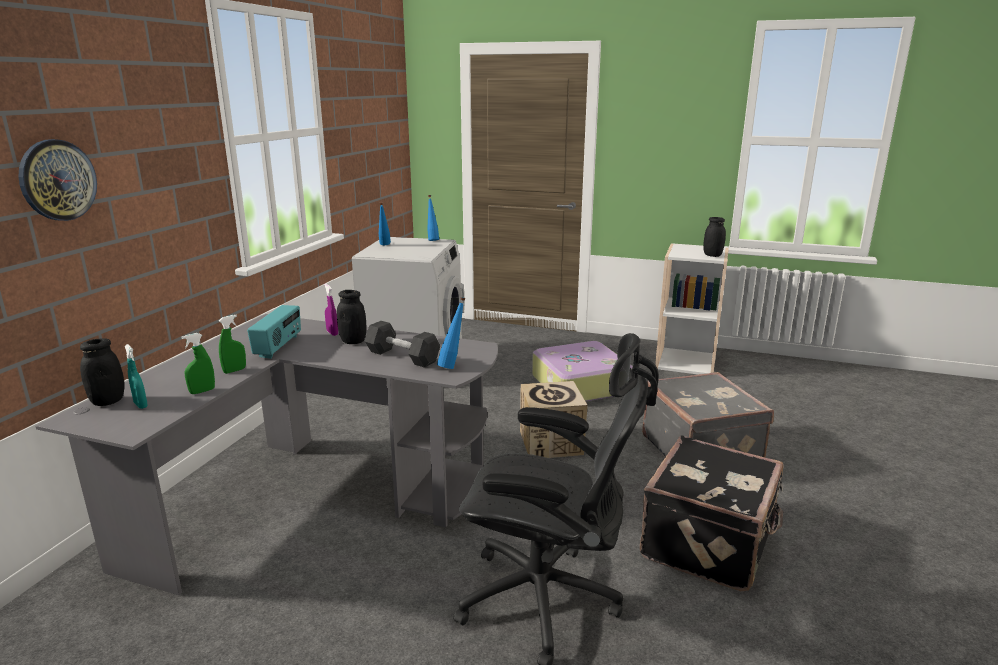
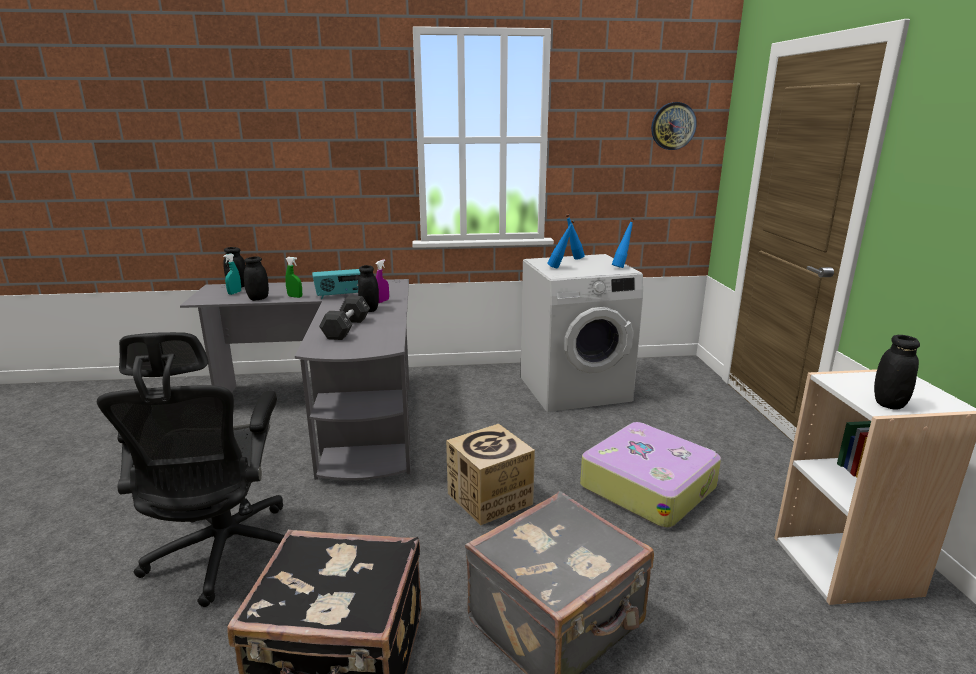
camera: 65 degrees right, 0 degrees up
(57, 180) = (264, 152): wall clock -> wall clock (673, 126)
(202, 391) = (258, 298): green spray bottle -> black jar
(452, 366) = (335, 347): blue bottle -> blue bottle (559, 268)

